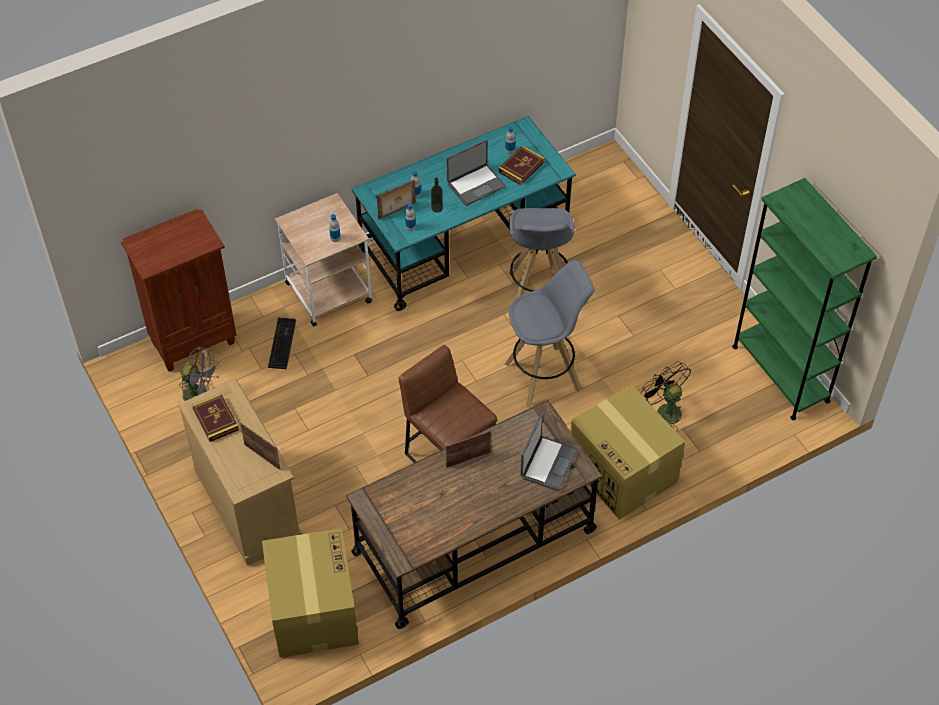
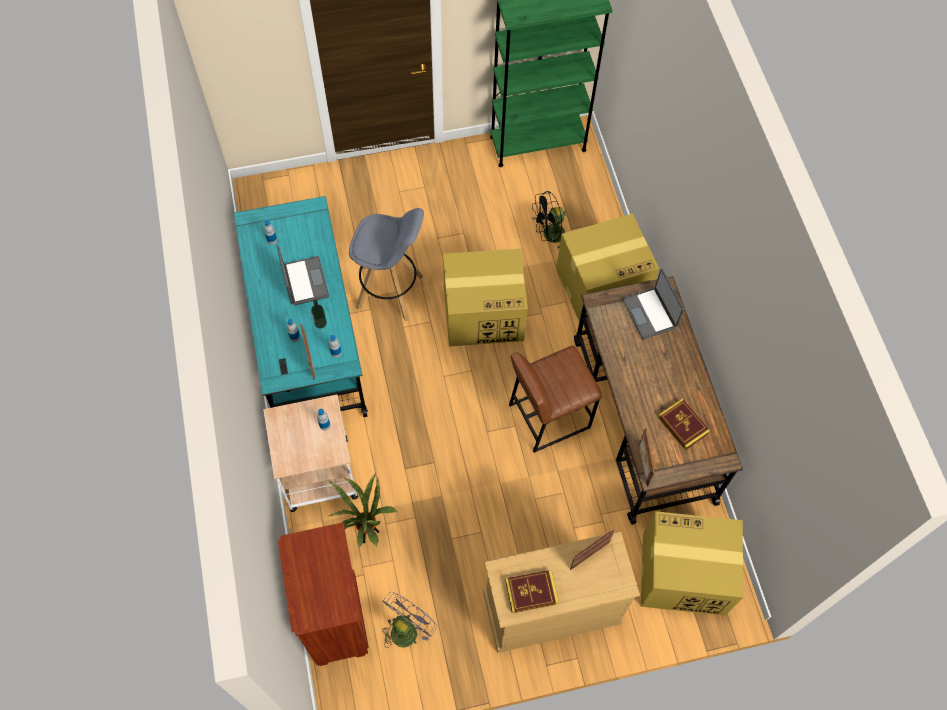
camera: 75 degrees left, 10 degrees up
(281, 343) = (367, 534): keyboard -> potted plant
(468, 459) = (629, 376): picture frame -> picture frame (642, 464)
(521, 167) = (298, 237): book -> book (683, 425)
(545, 376) = (484, 314): grey stool -> cardboard box
(547, 463) = (650, 313): laptop -> laptop turned 150 degrees counterclockwise

